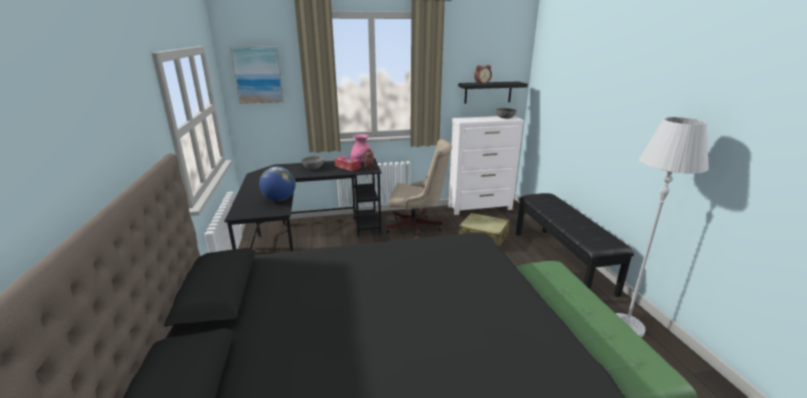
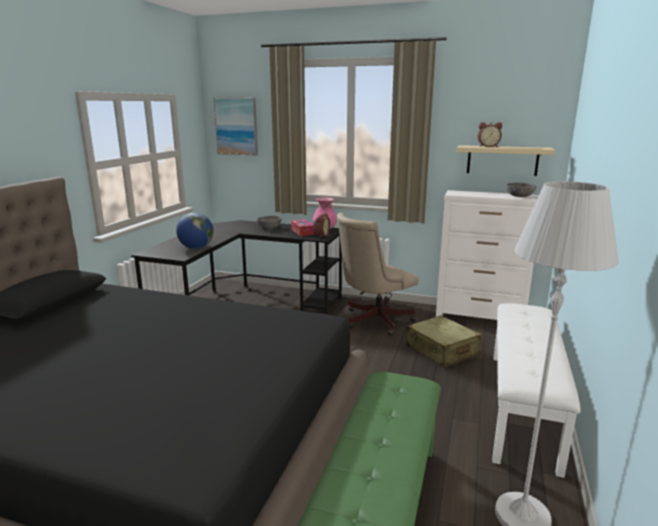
camera: 30 degrees right, 5 degrees down
(417, 228) = (373, 321): beige office chair -> beige office chair turned 105 degrees clockwise
(488, 92) = (502, 160): black shelf -> beige shelf
(562, 261) = (523, 407): black bench -> white bench

